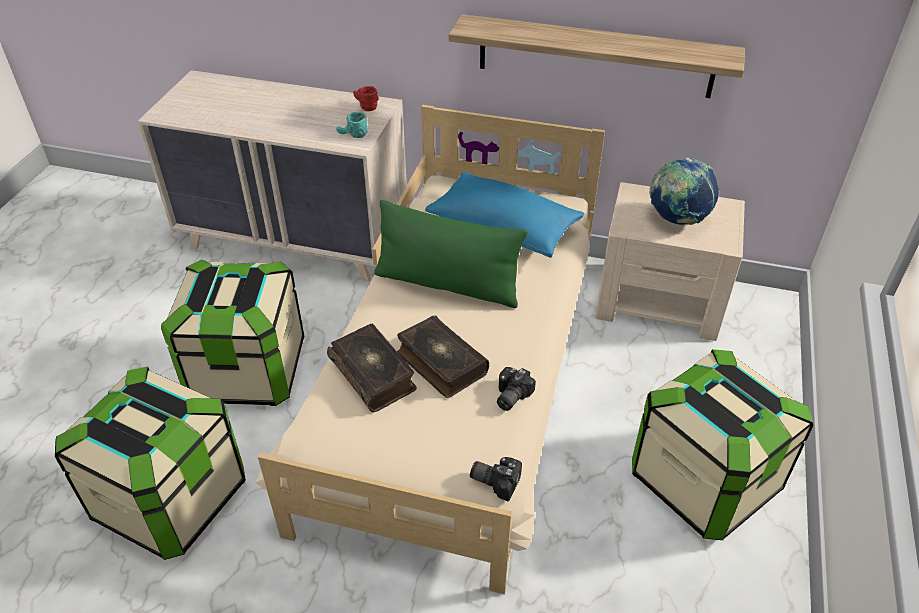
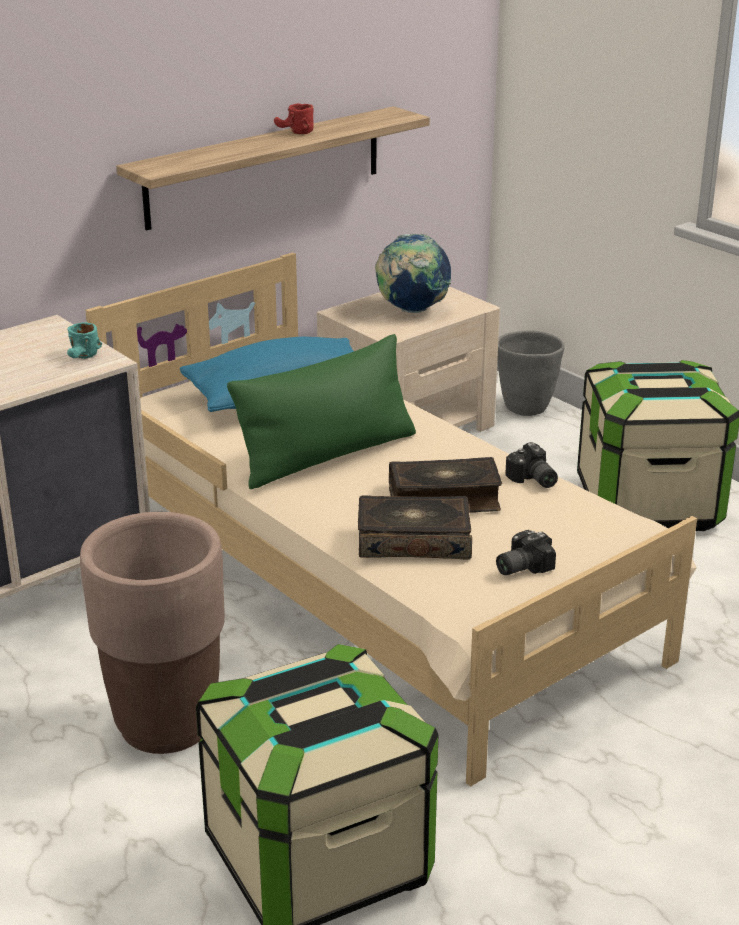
camera: 55 degrees left, 15 degrees down
(247, 371) = (165, 725): storage box -> brown planter
(364, 106) = (31, 335): red mug -> red mug (294, 132)
(495, 480) = (631, 524): camera -> camera (520, 566)
(763, 344) = (525, 408): none -> grey planter

